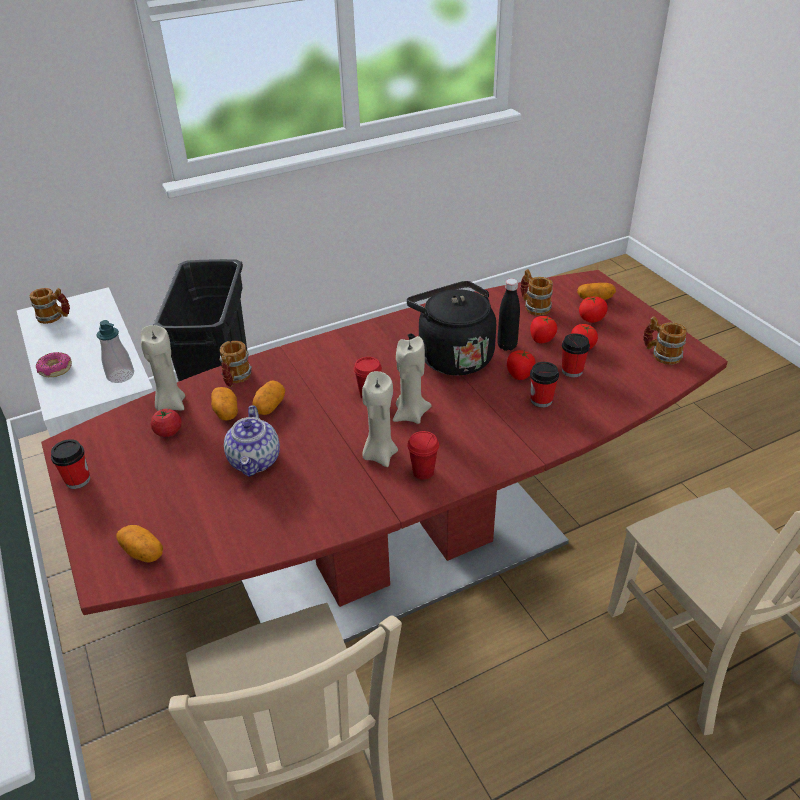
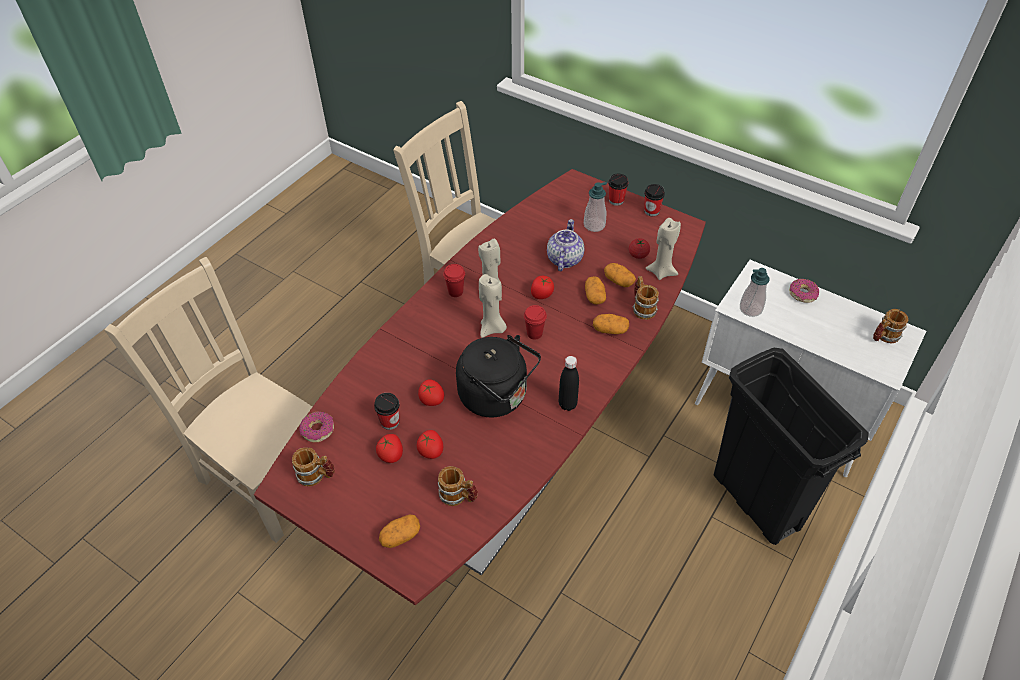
camera: 150 degrees right, 10 degrees up
(143, 552) = (571, 196): potato -> potato (610, 330)
(169, 491) = (594, 225): none -> soap dispenser
(255, 461) = (564, 259): teapot -> teapot turned 45 degrees clockwise
(507, 346) = (458, 428): black bottle -> black bottle (567, 404)
(541, 400) = (403, 380): cup -> cup (616, 200)
(591, 319) = (394, 501): tomato -> tomato (542, 294)
(652, 387) = (318, 430): none -> donut

